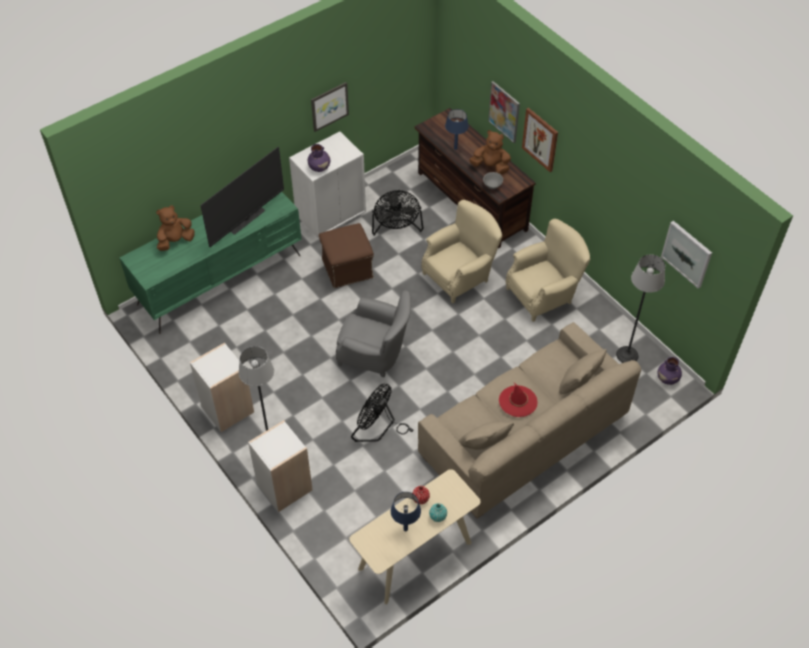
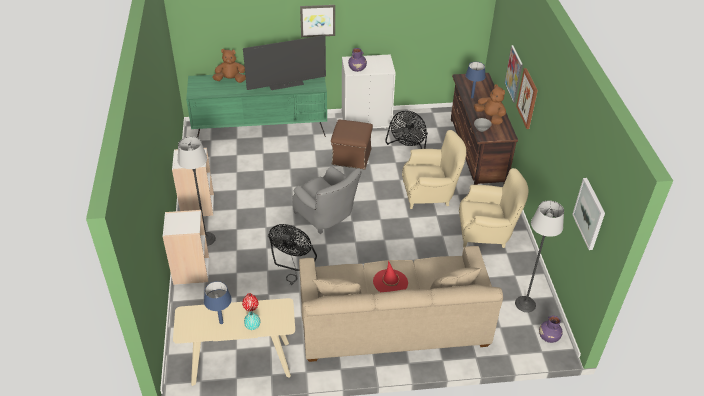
camera: 30 degrees right, 10 degrees down
(329, 106) = (385, 28): picture -> picture (317, 20)
(380, 425) = (291, 263): black fan -> black fan turned 45 degrees clockwise

